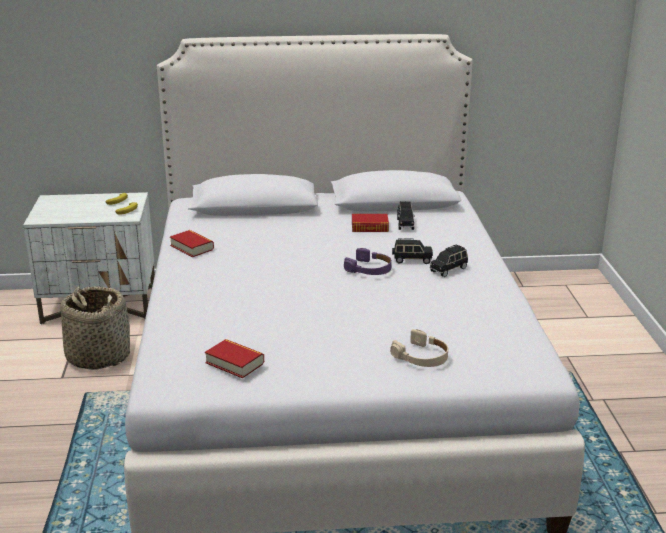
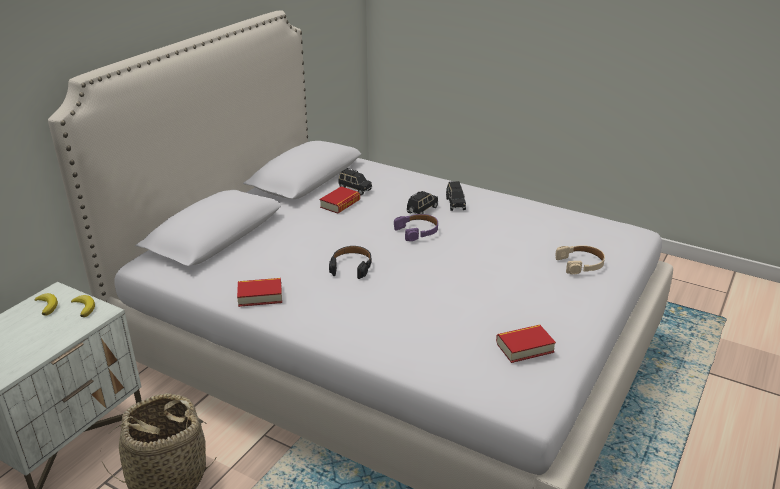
camera: 55 degrees left, 5 degrees up
(273, 262) = (351, 266): none -> black headphones

